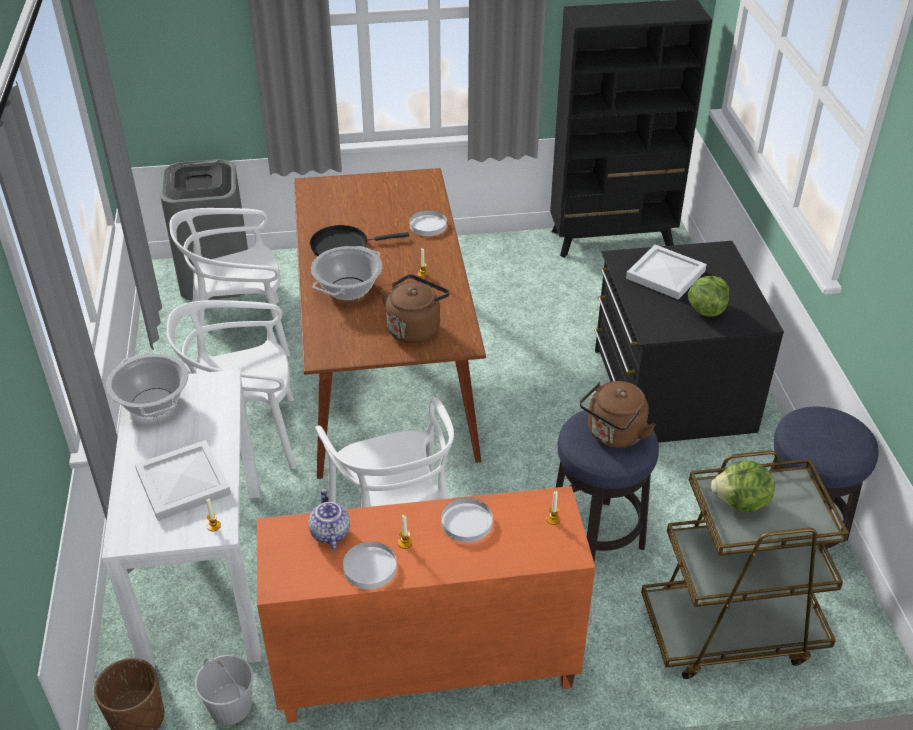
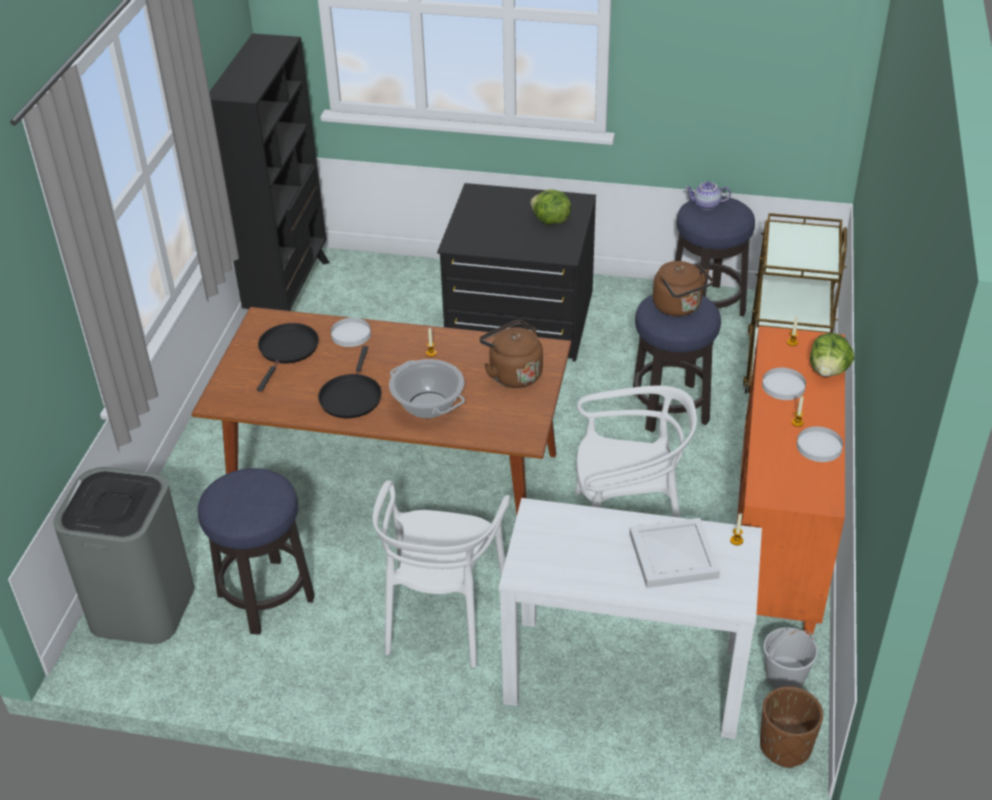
camera: 70 degrees left, 0 degrees up
(153, 403) = (548, 567): cooking pot -> none
(242, 334) = (266, 597): white chair -> stool
(329, 533) = (775, 463): teapot -> teapot (706, 205)
(390, 200) = (287, 350): none -> black frying pan
(665, 273) = (491, 227): white tray -> none
(741, 503) = (795, 257): lettuce -> lettuce (828, 371)

